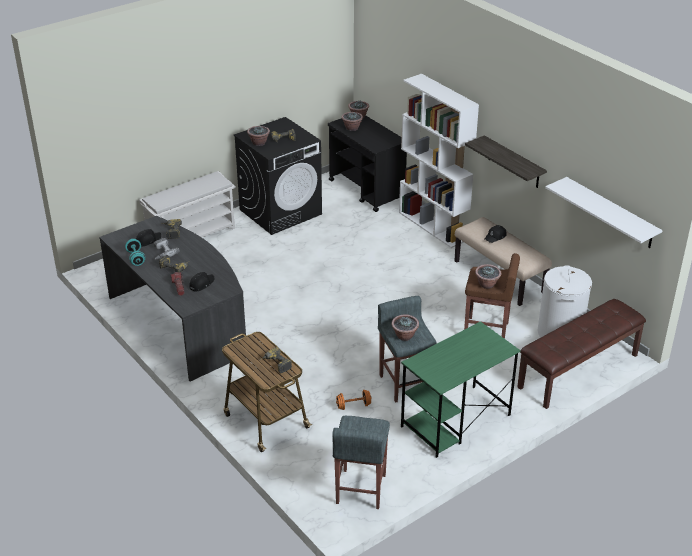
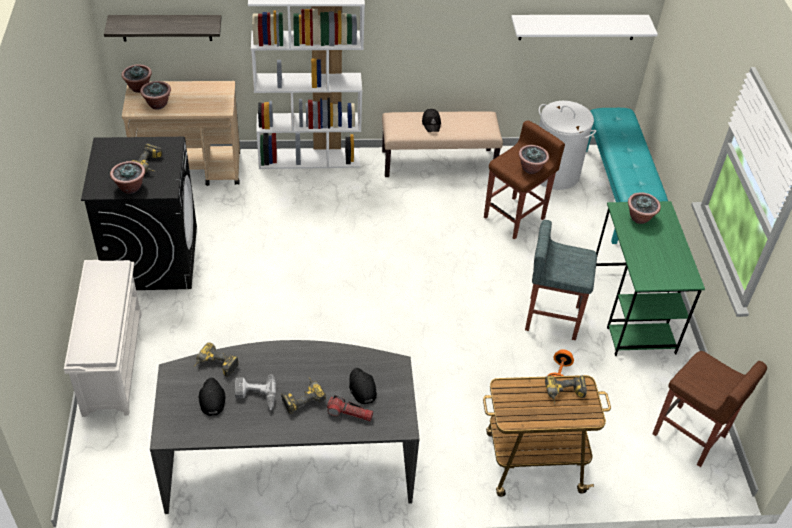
camera: 60 degrees left, 10 degrees up
(136, 258) = (243, 430): turquoise dumbbell -> none
(360, 489) = (690, 436): grey stool -> brown stool
(367, 190) = (190, 169): black cart -> beige cart
(404, 336) = (573, 268): potted plant -> potted plant (640, 218)
(513, 162) = (425, 32): shelf -> shelf (166, 27)
(578, 371) = (617, 194): brown bench -> turquoise bench

